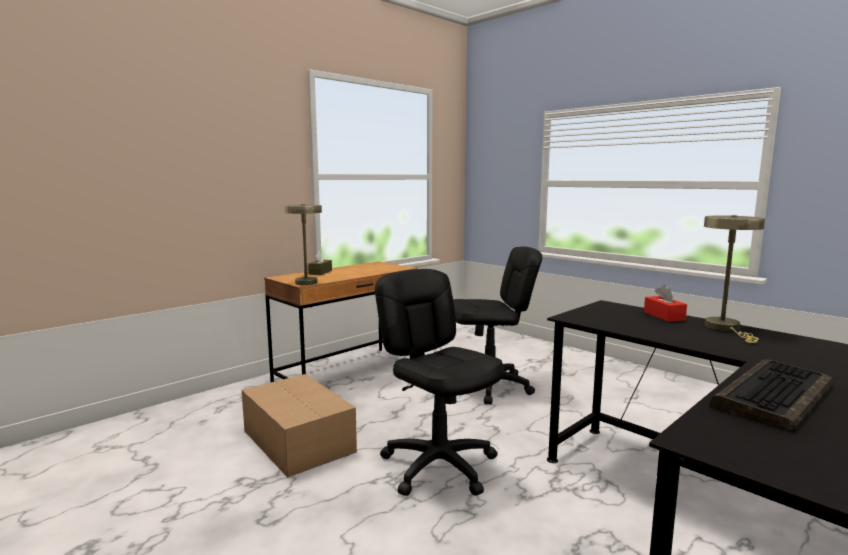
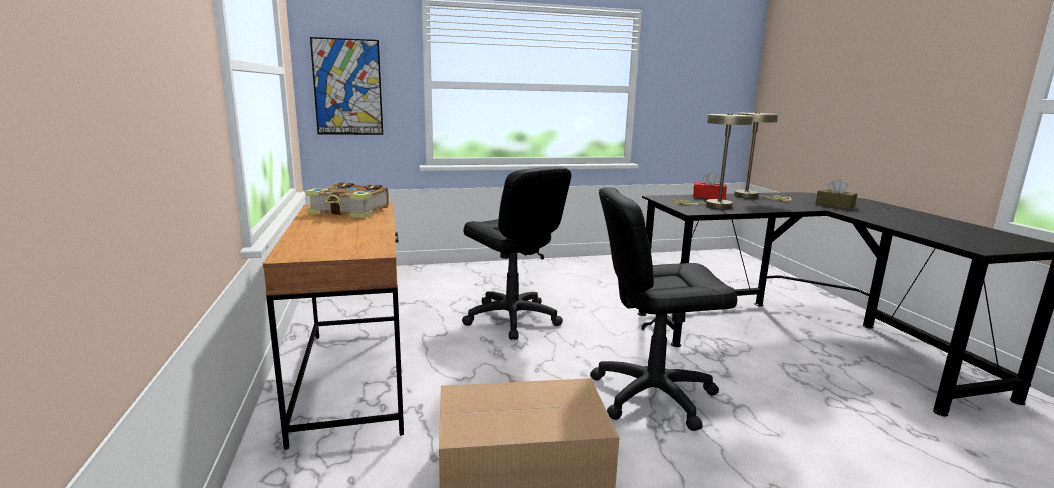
camera: 60 degrees left, 5 degrees up
(305, 282) = (367, 249): beige table lamp -> beige table lamp (713, 206)
(320, 272) = (312, 234): brown tissue box -> brown tissue box (834, 205)
(377, 267) = (350, 211): none -> book
(490, 386) = (512, 319): black office chair -> black office chair turned 120 degrees clockwise
(492, 186) = (348, 87): none -> picture
(773, 395) = (894, 221): keyboard -> none

